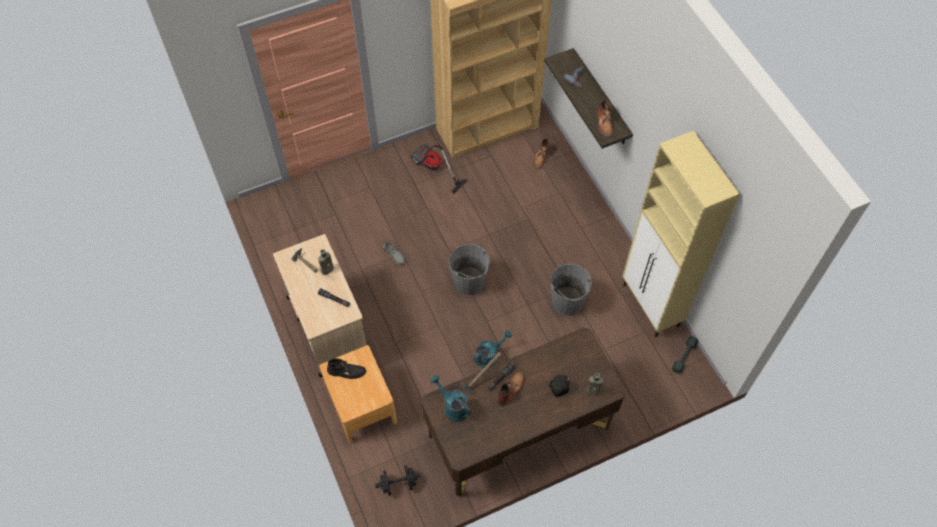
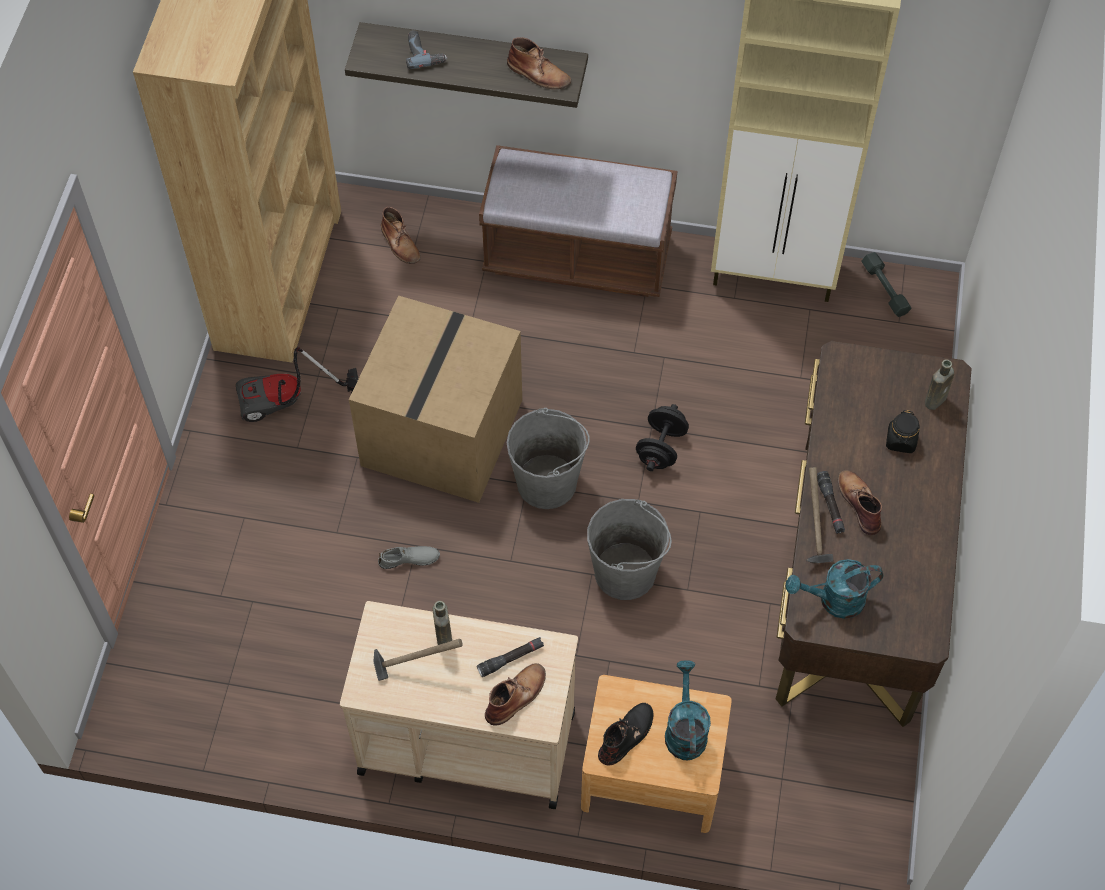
camera: 55 degrees left, 0 degrees up
(319, 311) = (516, 695): none -> brown boot
(398, 484) = (830, 800): black dumbbell -> black dumbbell (661, 448)
(463, 228) = (441, 430): none -> cardboard box
(489, 356) = (700, 535): turquoise watering can -> turquoise watering can (684, 729)
(567, 302) = (686, 374): grey bucket -> grey bucket (625, 572)
(591, 224) = (577, 257): none -> brown bench

